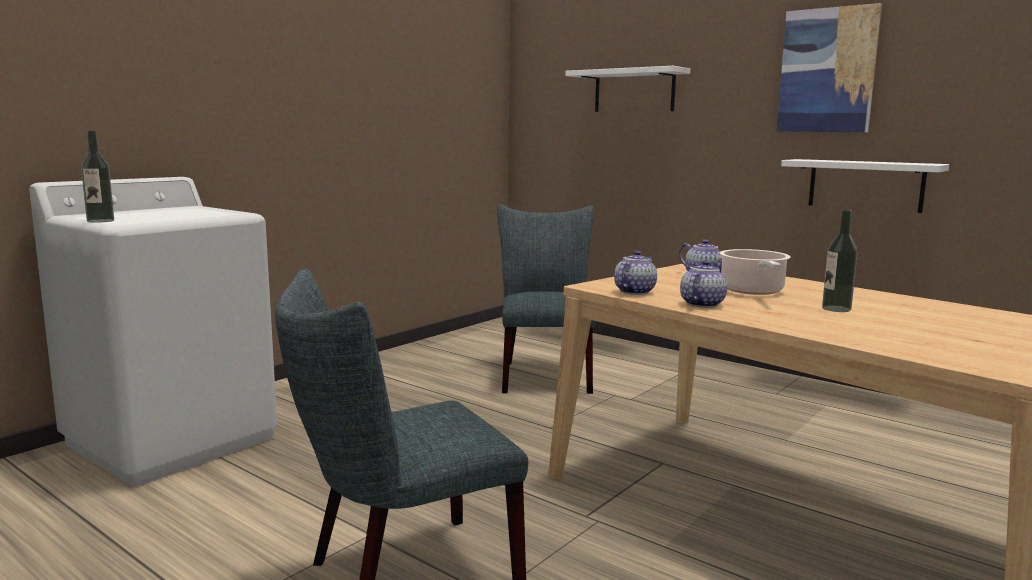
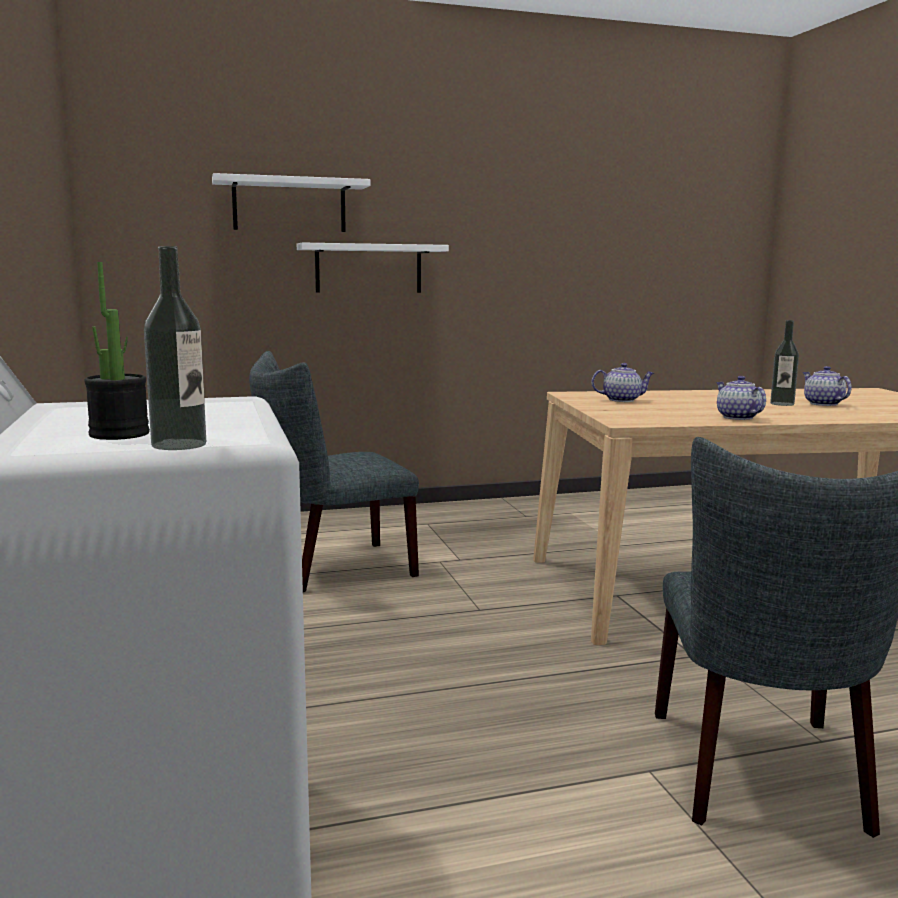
camera: 55 degrees left, 0 degrees up
(121, 216) = (119, 434): none -> potted plant
(543, 374) = (333, 569): grey chair -> grey chair turned 60 degrees counterclockwise
(634, 291) = (665, 419): teapot -> teapot (822, 404)
(753, 291) = (698, 403): cooking pot -> none
(827, 70) = (506, 196): picture -> none
(865, 185) = (545, 306): white shelf -> white shelf (368, 268)

